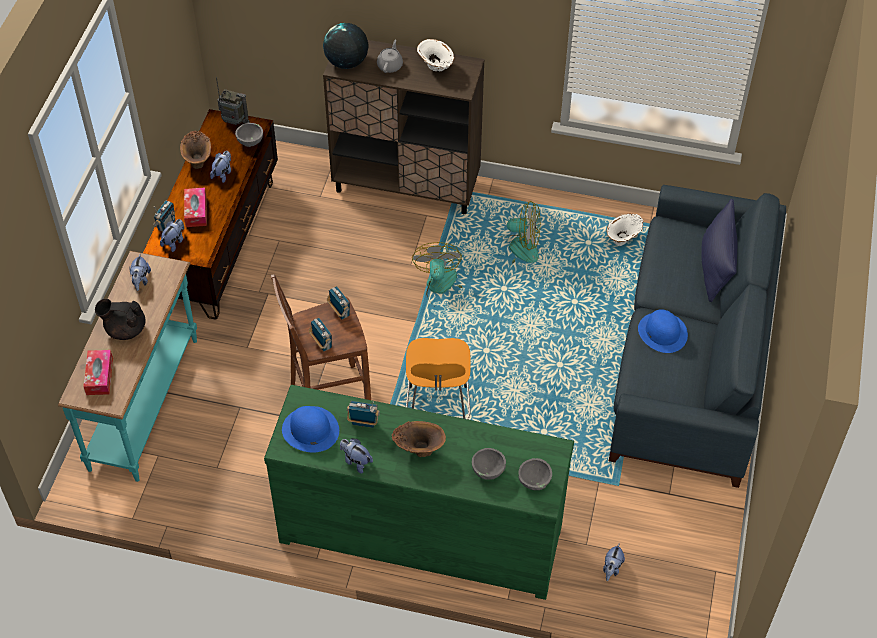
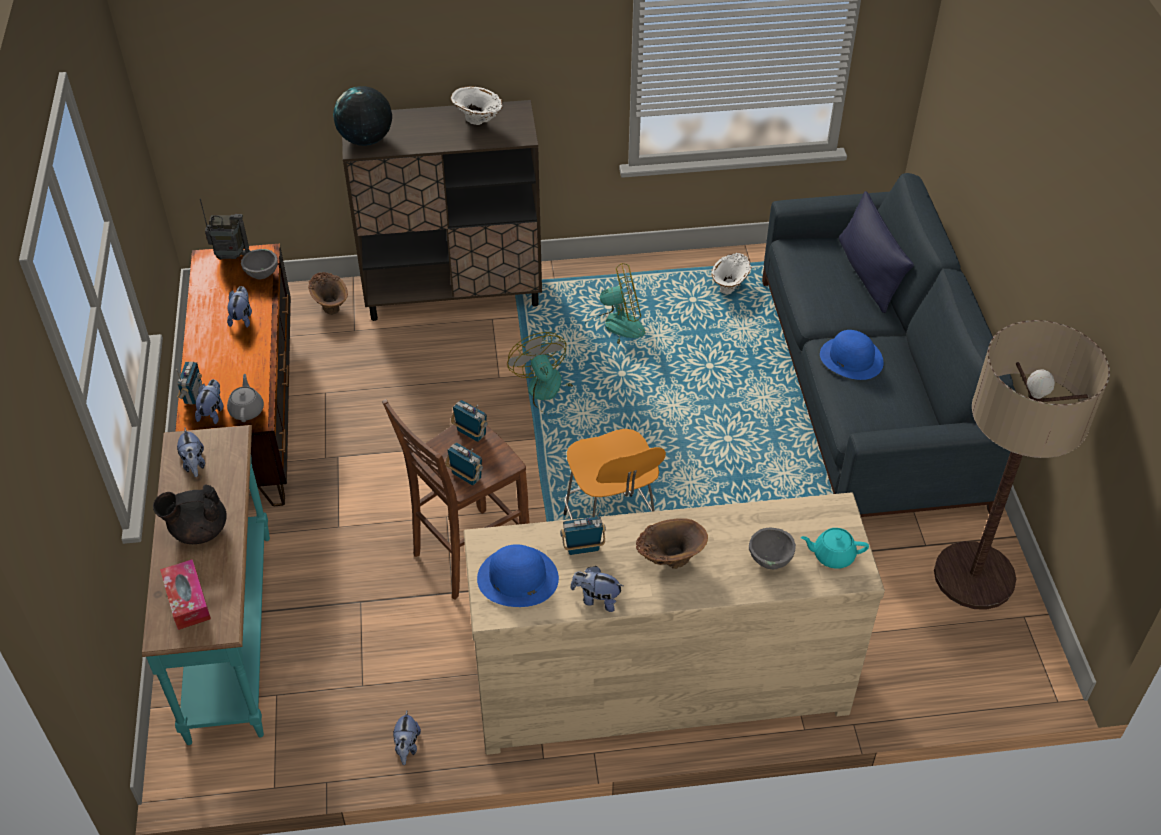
camera: 20 degrees left, 5 degrees down
(196, 211) = (226, 369): tissue box -> none
(198, 161) = (203, 311): brown vase -> brown vase (331, 306)
(390, 65) = (421, 131): grey teapot -> grey teapot (247, 410)
(420, 532) = (659, 683): green dresser -> beige dresser
(534, 482) = (832, 555): grey bowl -> turquoise teapot
(611, 568) = (906, 652): plush toy -> plush toy (407, 746)
(693, 529) = (974, 576): none -> floor lamp

